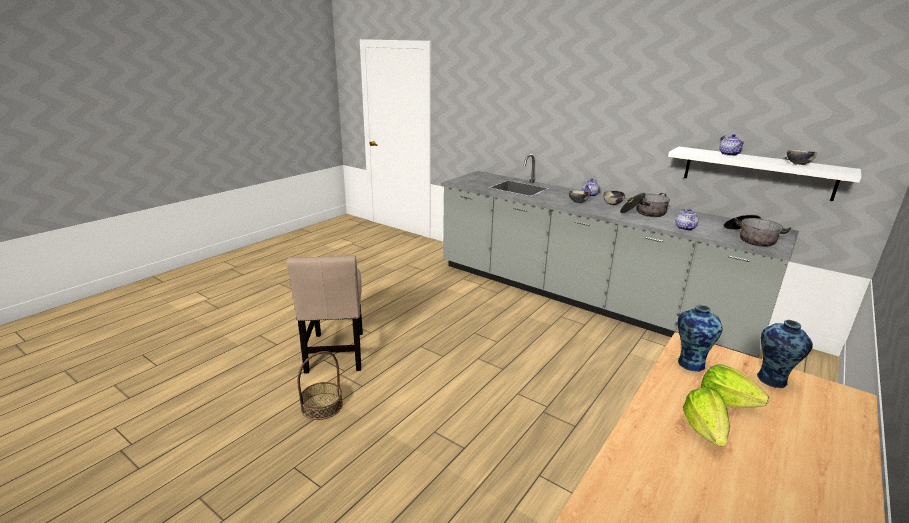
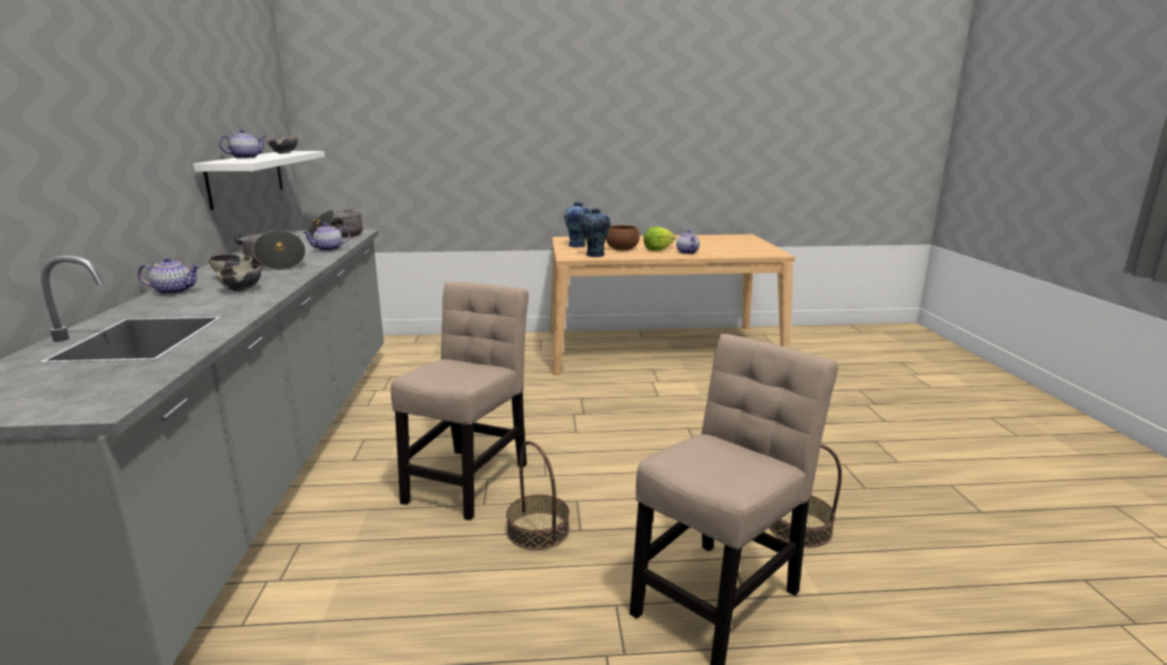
camera: 130 degrees left, 5 degrees down
(435, 337) = (538, 530): none -> basket
(503, 337) = (469, 478): none -> beige chair
(662, 443) = (686, 252): none -> teapot
(726, 401) = (621, 249): lettuce -> brown bowl

